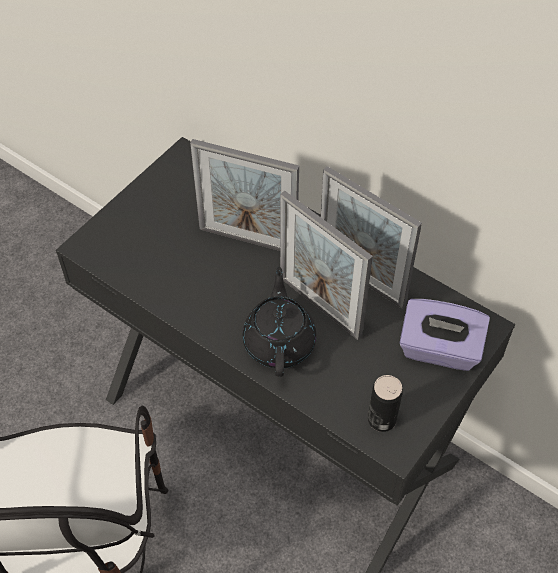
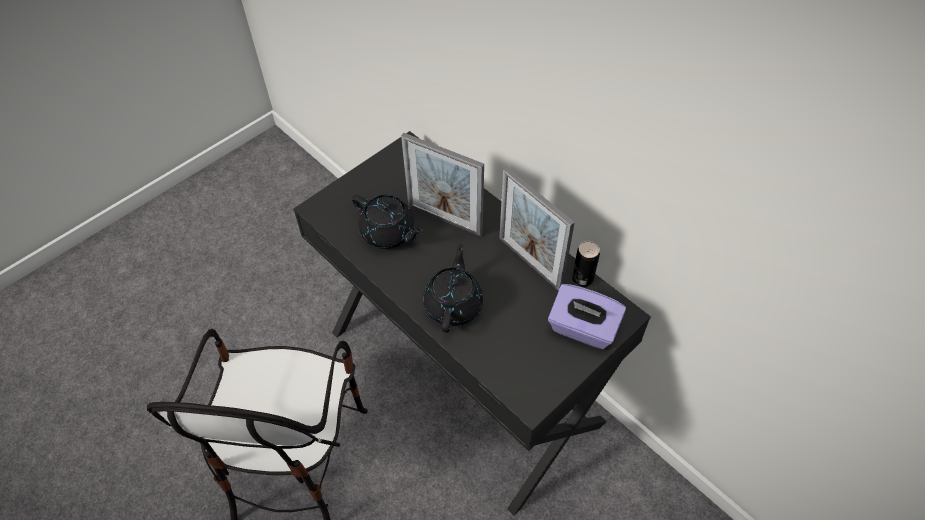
camera: 10 degrees right, 0 degrees up
(182, 265) = (389, 233): none -> black teapot
(320, 306) = (492, 280): picture frame -> none
(381, 419) = (523, 379): can -> can (582, 278)

